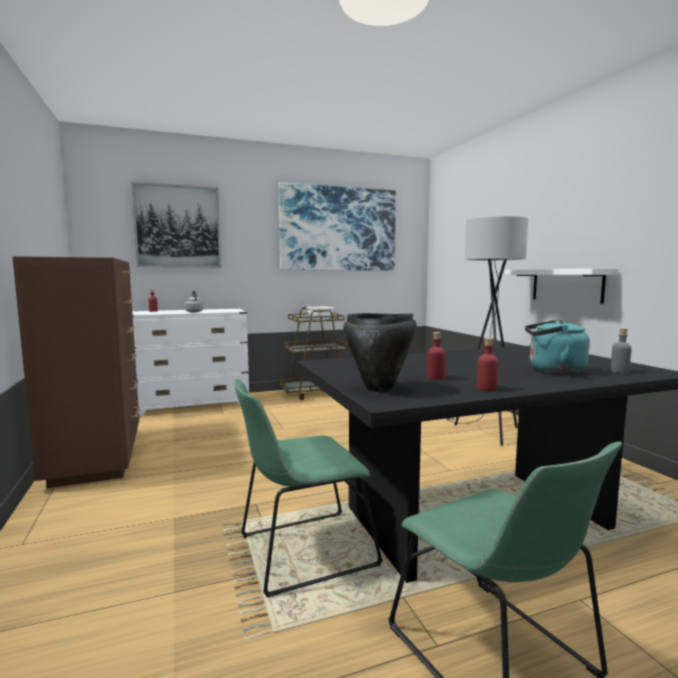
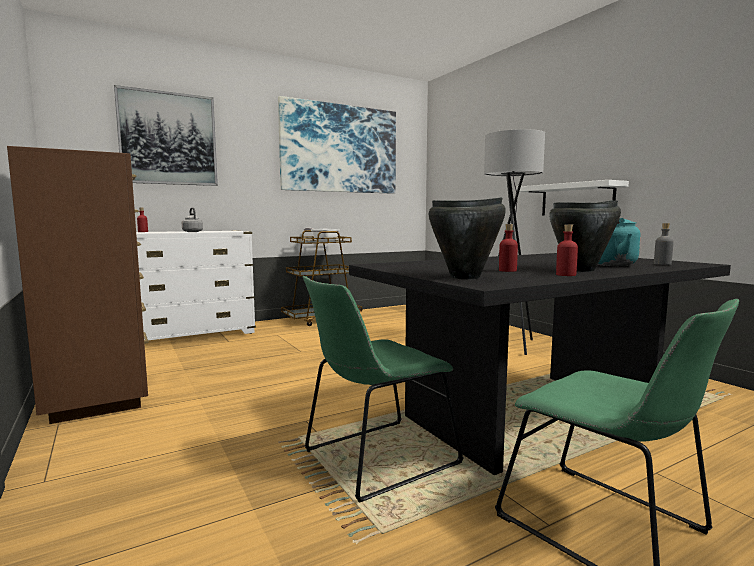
camera: 10 degrees left, 0 degrees up
(514, 380) = (581, 270): none -> black cooking pot

